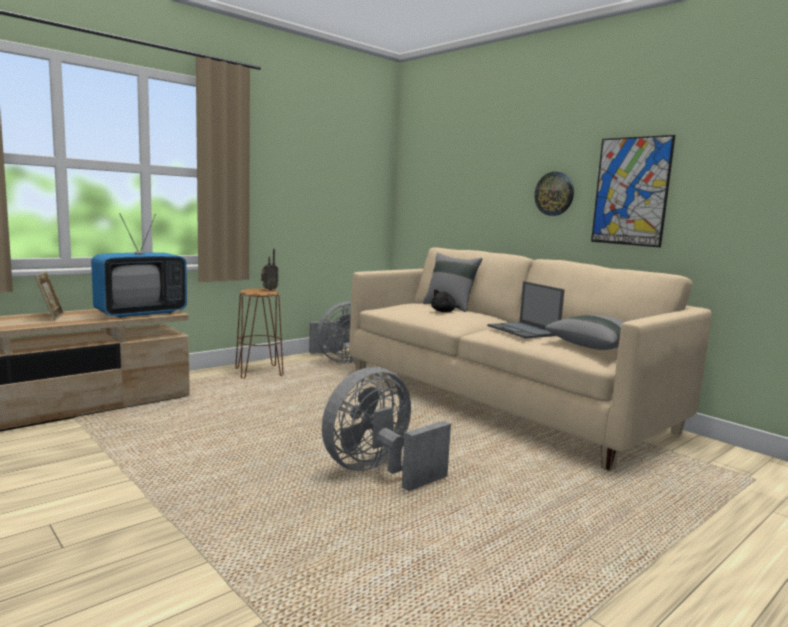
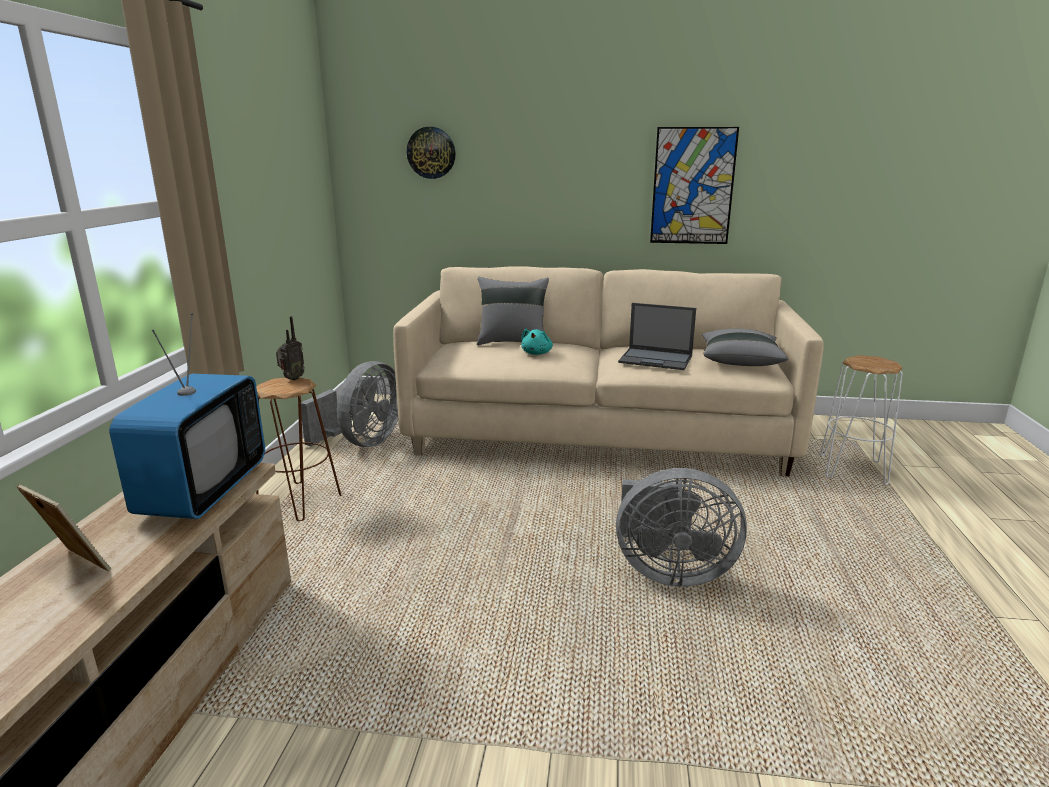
camera: 40 degrees left, 10 degrees up
(378, 471) = (669, 571): grey fan -> grey fan turned 90 degrees counterclockwise
(444, 312) = (537, 353): black plush toy -> turquoise plush toy
(554, 194) = (599, 190): wall clock -> wall clock (431, 152)
(696, 492) = (853, 469): none -> white stool

